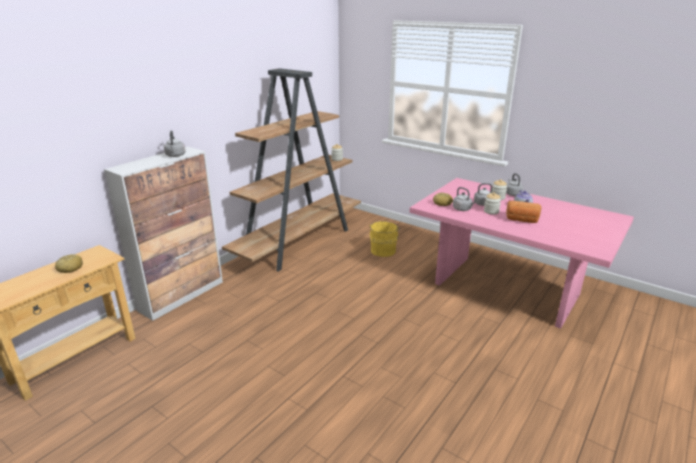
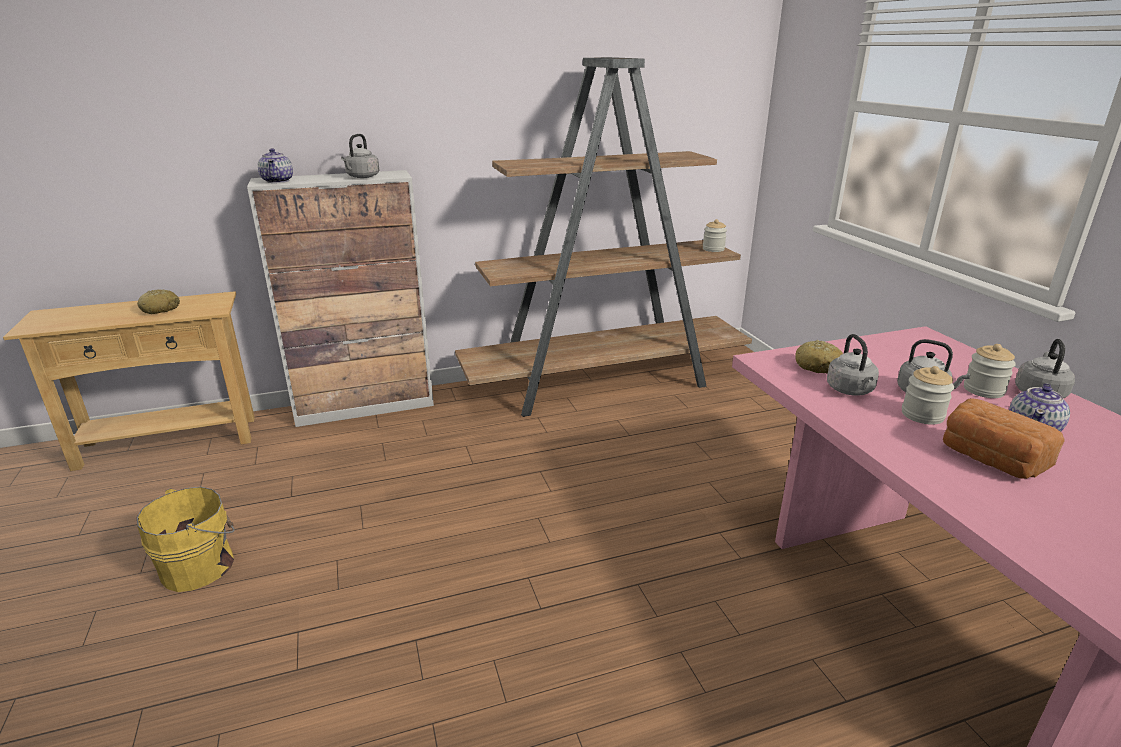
camera: 35 degrees right, 0 degrees up
(130, 168) = (278, 181): none -> teapot
(383, 250) = (735, 440): yellow bucket -> yellow bucket (201, 565)

